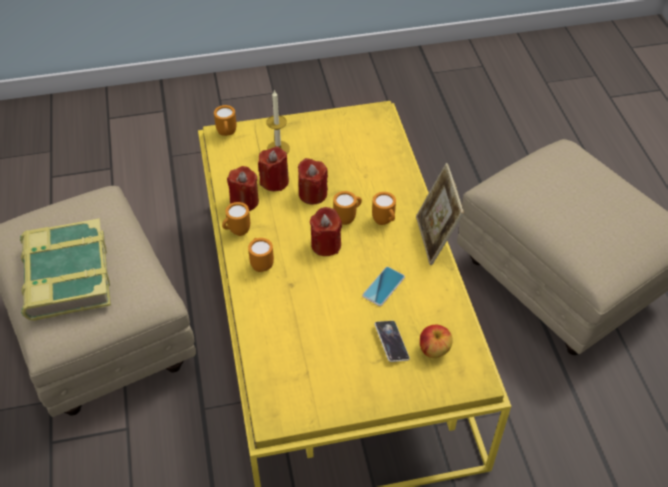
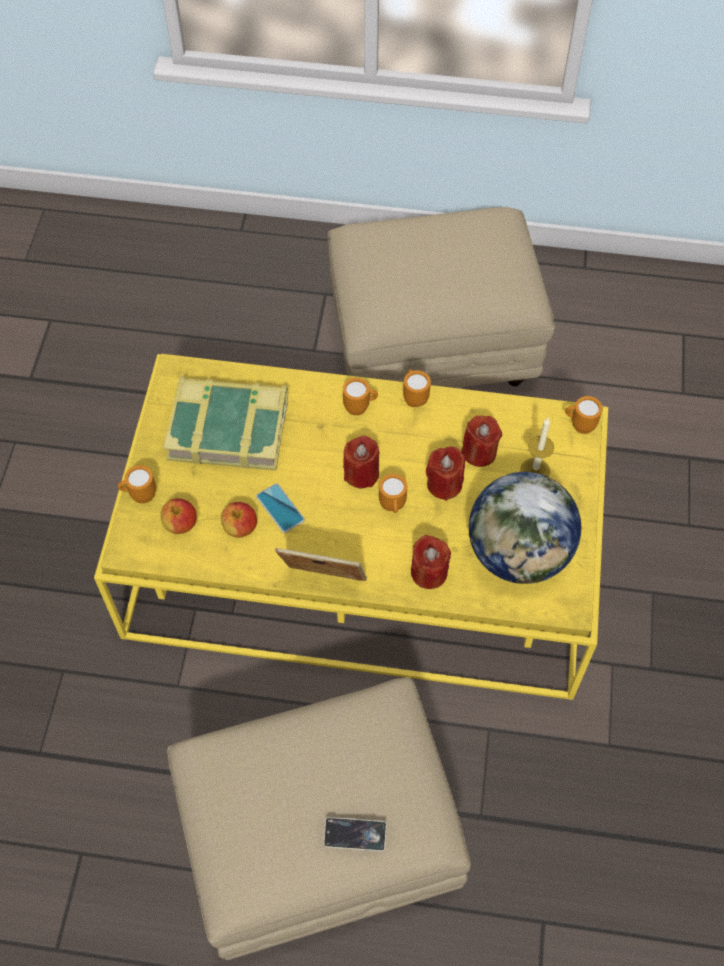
camera: 110 degrees right, 10 degrees up
(65, 276) = (414, 251): book -> book (229, 427)
(244, 201) = (458, 415): red candle -> red candle (429, 572)
(351, 143) = (518, 553): none -> globe
(384, 222) = (371, 542): orange mug -> orange mug (139, 495)
(391, 343) = (207, 490): phone -> phone (355, 835)
(415, 307) = (240, 528): none -> apple

